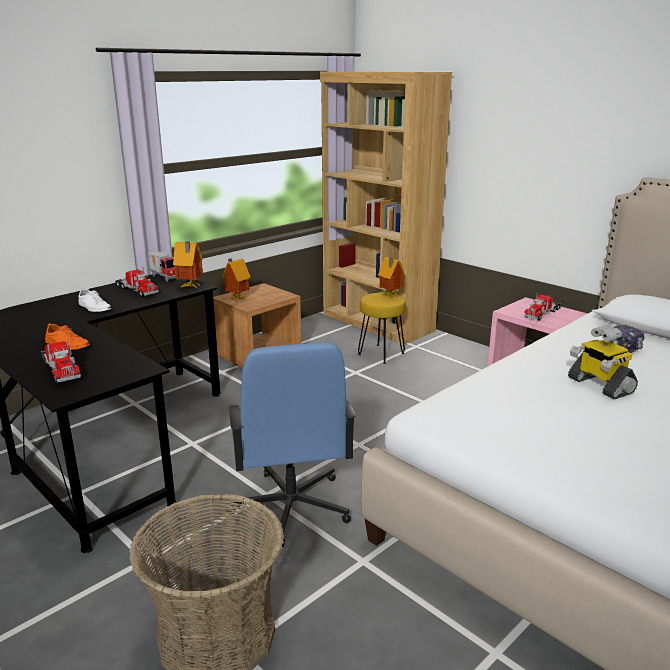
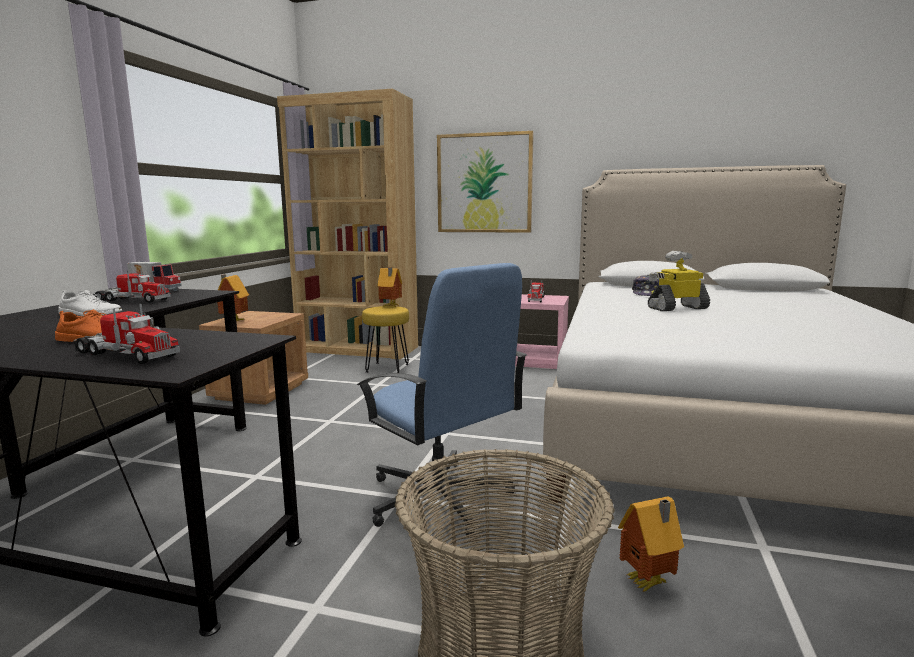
camera: 30 degrees left, 10 degrees down
(190, 287) = (204, 293): toy house -> toy house (648, 584)
(516, 172) = (484, 183): none -> picture
(599, 385) = (677, 308): toy robot -> toy robot turned 135 degrees clockwise

